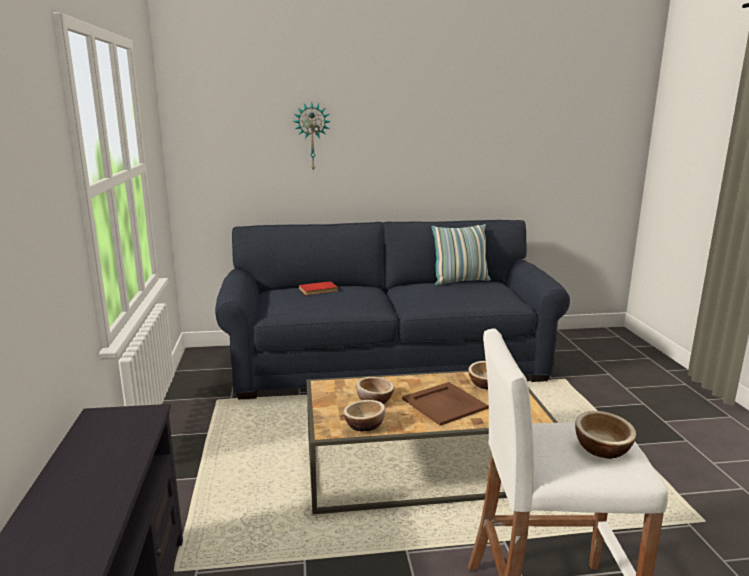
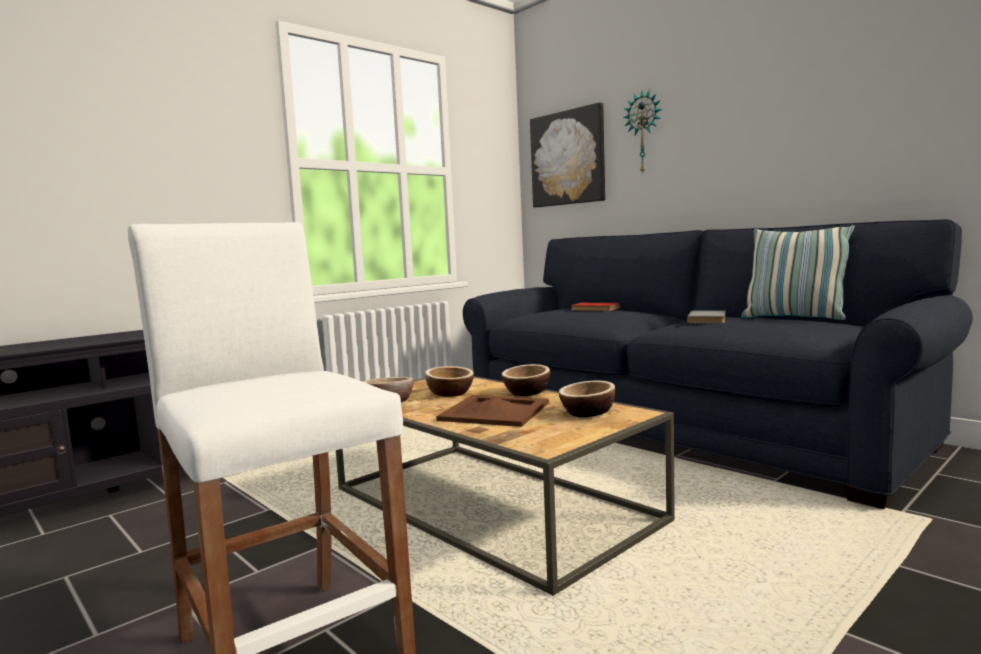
camera: 55 degrees right, 10 degrees down
(230, 147) = (568, 158): none -> picture
(429, 292) = (709, 319): none -> grey book
(602, 448) = (271, 388): bowl -> bowl (526, 392)

